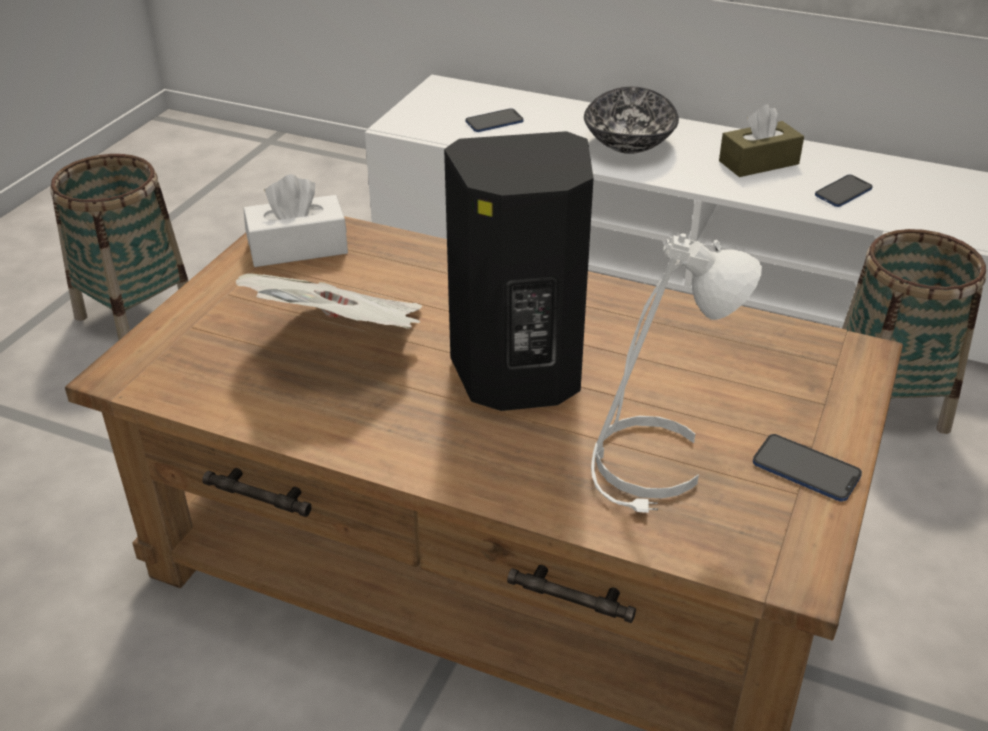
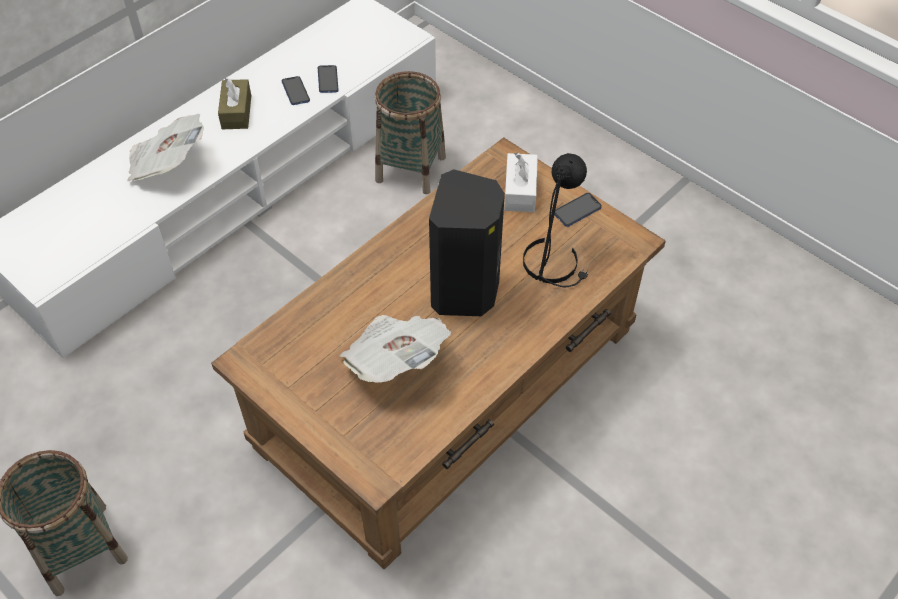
camera: 70 degrees left, 15 degrees up
(298, 248) = (280, 363): white tissue box -> white tissue box (520, 191)
(494, 122) = (81, 225): phone -> phone (328, 80)
(627, 144) = (168, 164): bowl -> newspaper
(651, 466) = (554, 263): white table lamp -> black table lamp

